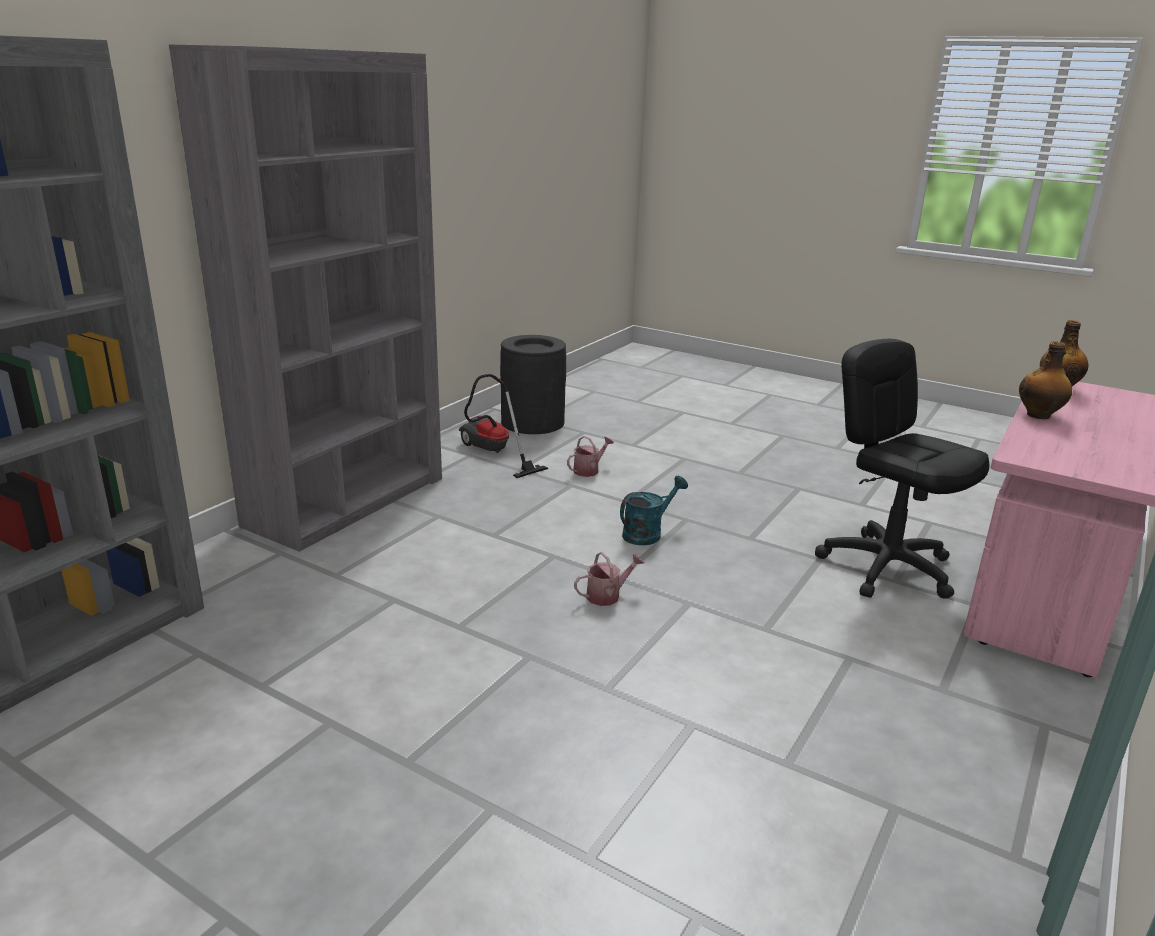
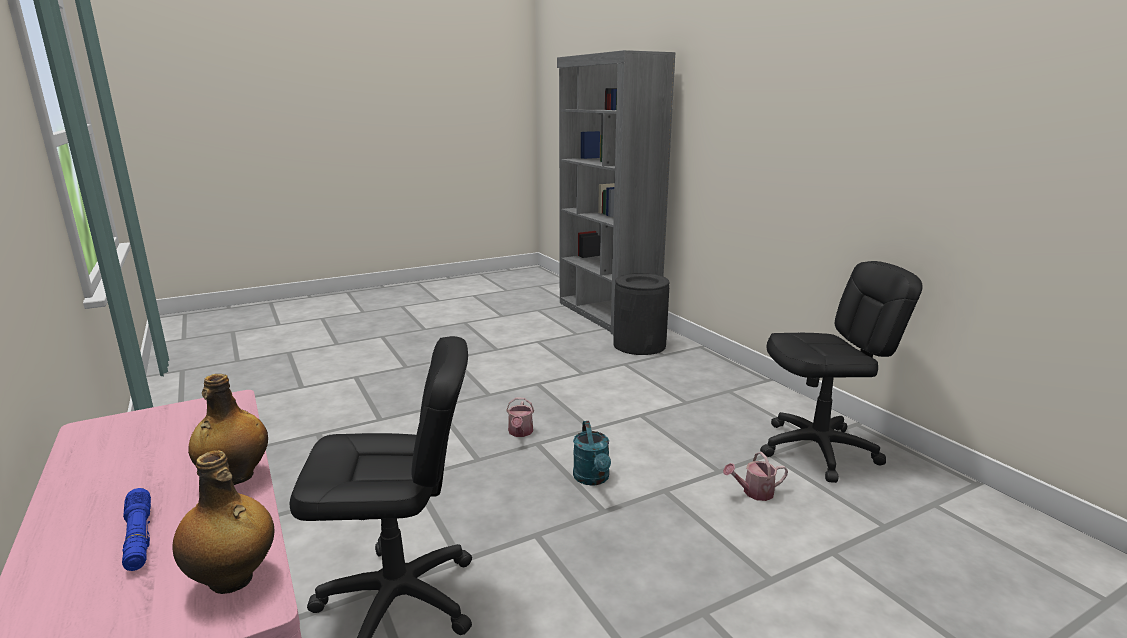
camera: 120 degrees right, 5 degrees down
(347, 501) = (730, 378): grey bookcase -> none
(492, 453) = (818, 450): vacuum cleaner -> black office chair
(532, 422) = (924, 498): black trash can -> black trash can (639, 345)
(589, 470) = (754, 492): watering can -> watering can turned 90 degrees clockwise
(1101, 414) = (138, 537): none -> blue flashlight

